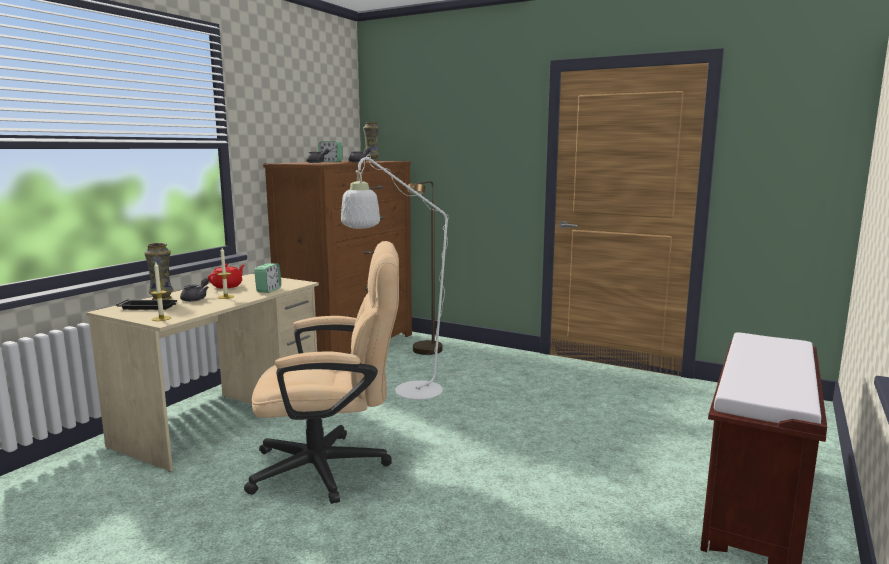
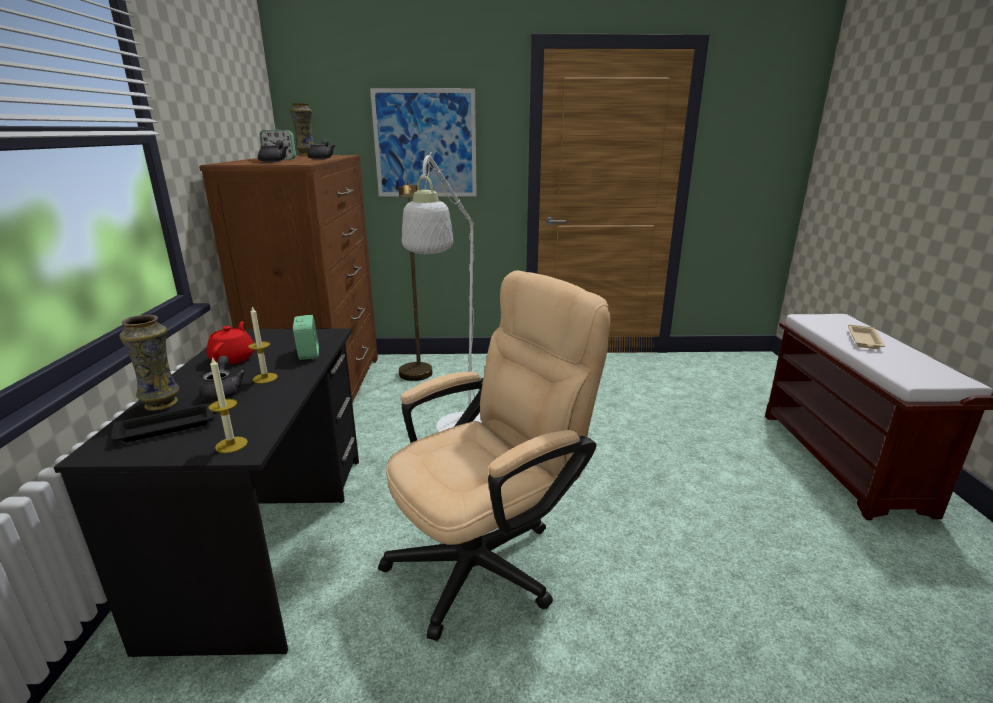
camera: 30 degrees left, 10 degrees up
(223, 418) = (270, 538): beige desk -> black desk
(462, 153) = (425, 144): none -> picture
(766, 361) = (864, 340): none -> beige tray

